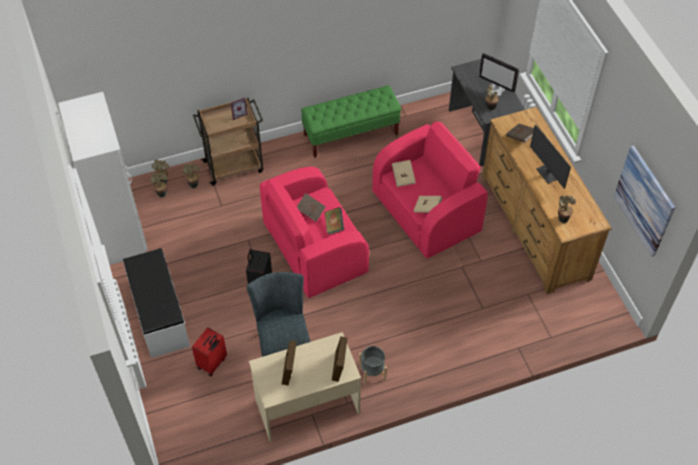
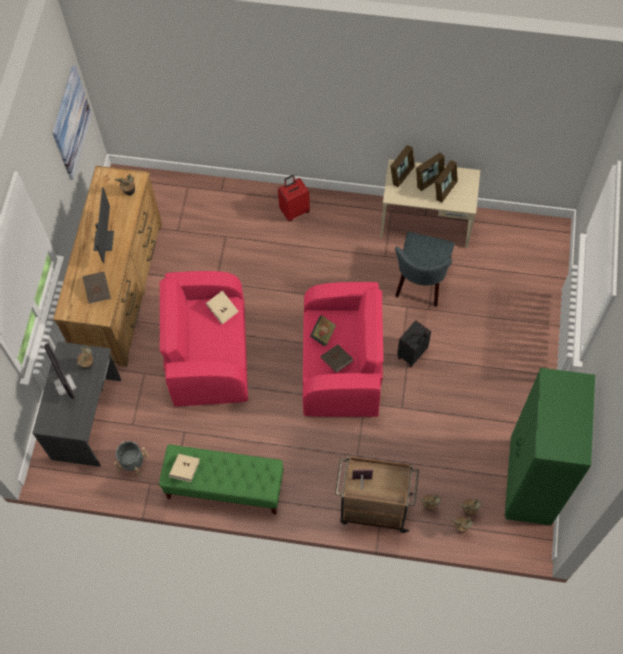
camera: 150 degrees left, 10 degrees up
(121, 231) = (529, 482): white wardrobe -> green wardrobe
(159, 315) = (523, 366): white bench -> none
(212, 363) = (491, 296): red suitcase -> red suitcase (294, 211)
(309, 373) = (429, 180): none -> picture frame
(372, 372) = (355, 226): grey planter -> grey planter (133, 463)
(403, 177) = (222, 356): beige book -> beige book (185, 470)

